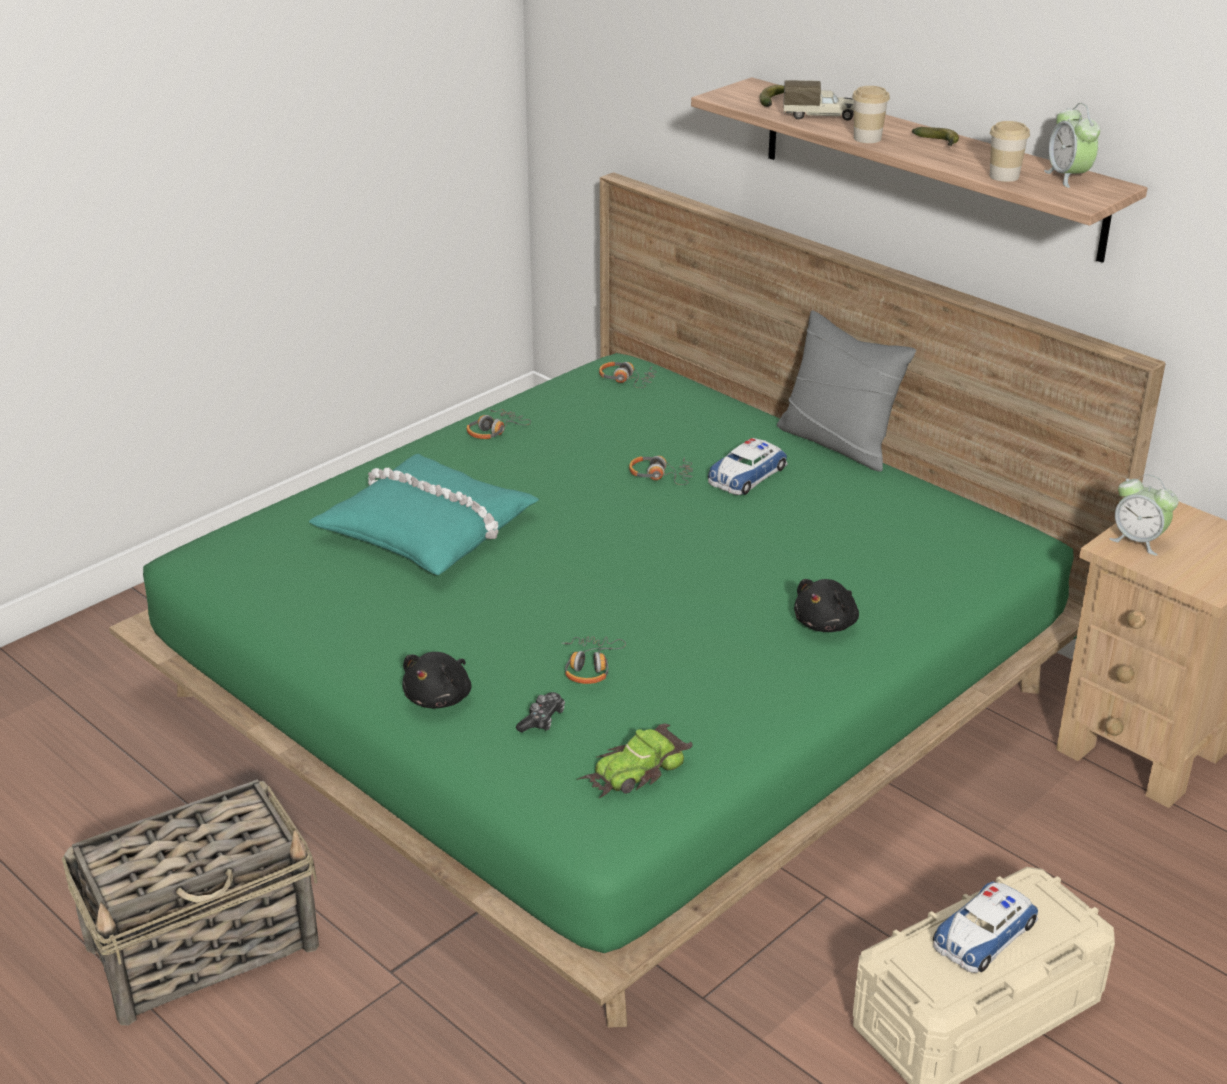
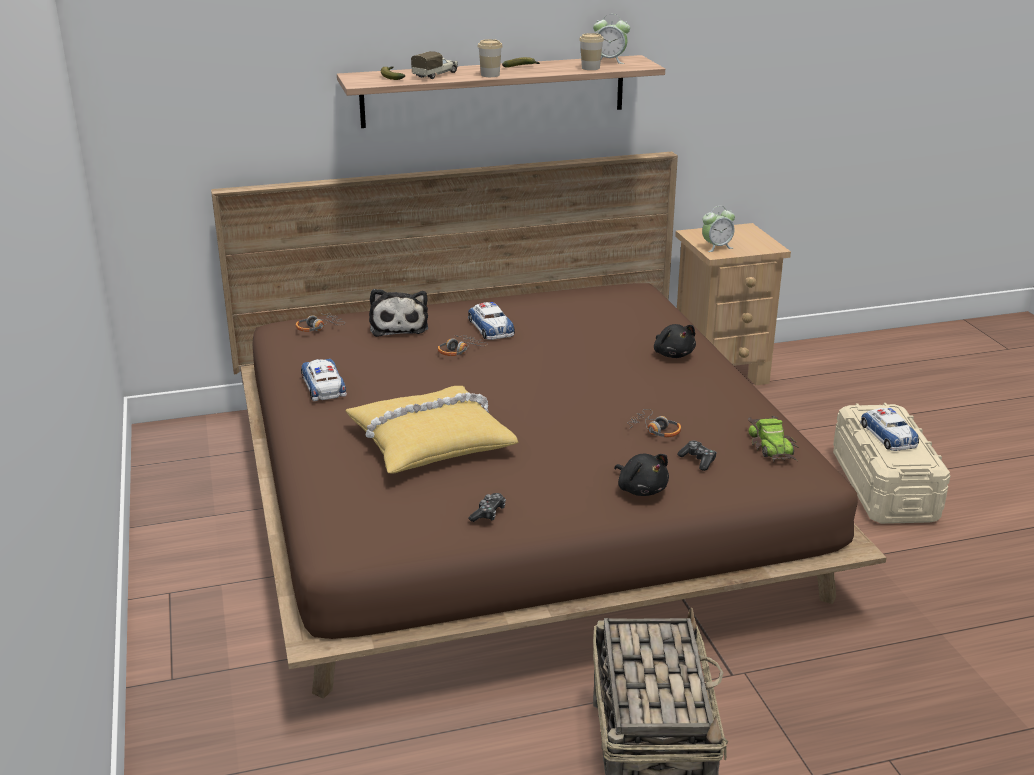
camera: 60 degrees left, 5 degrees down
(308, 613) = (488, 513): none -> game controller
(428, 530) = (429, 442): turquoise pillow -> yellow pillow
(495, 431) = (323, 386): headphones -> toy car
(613, 689) = (517, 502): green bed -> brown bed
(685, 420) = (399, 326): none -> plush toy
(838, 443) = (482, 296): grey pillow -> none

